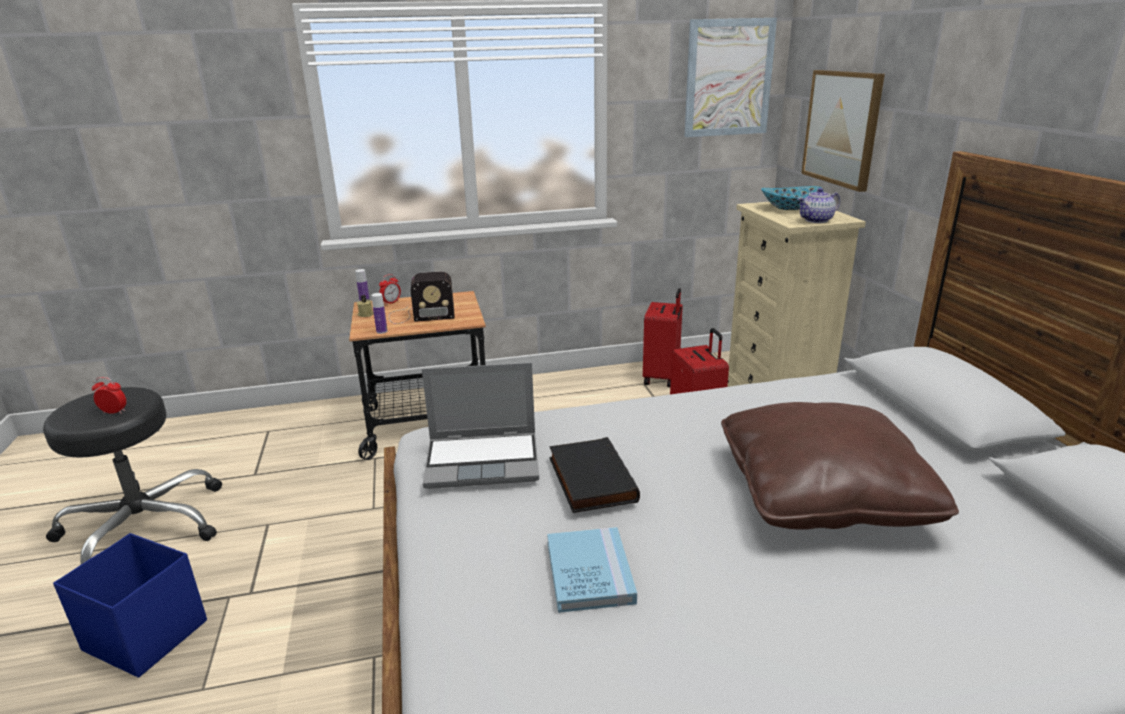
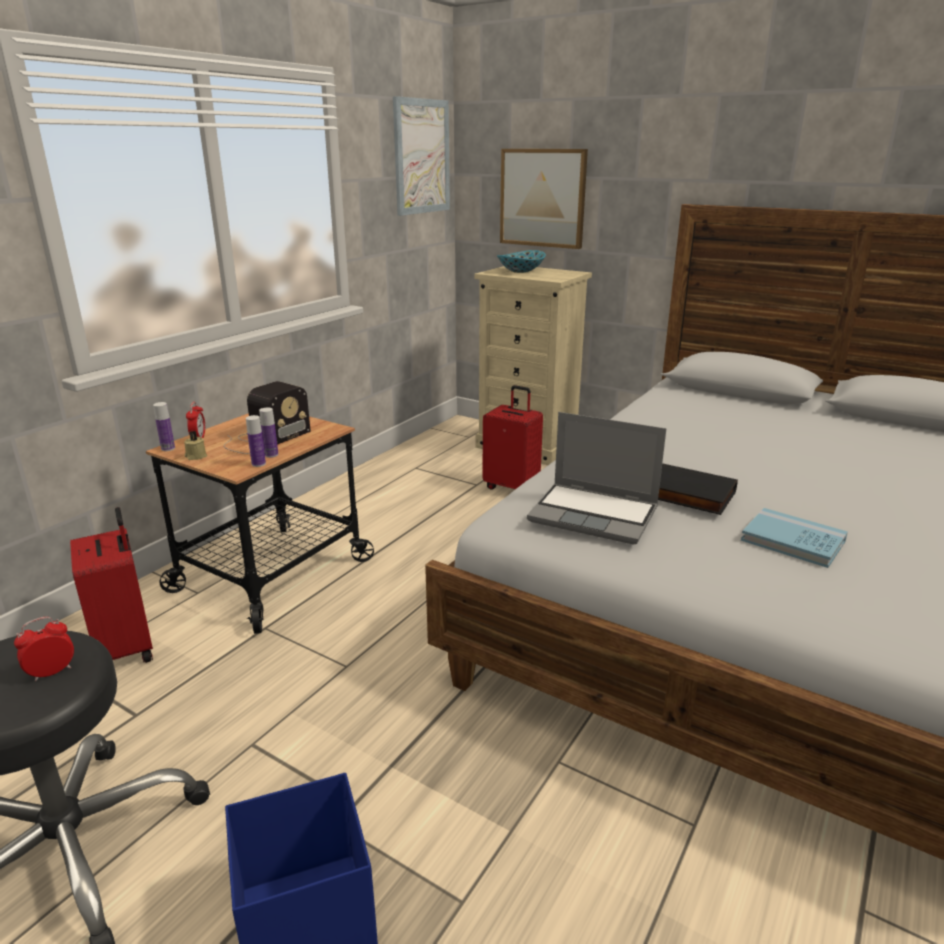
camera: 45 degrees left, 0 degrees up
(400, 327) = (271, 455): none -> bottle
(484, 461) = (595, 515): laptop -> laptop turned 75 degrees clockwise
(662, 377) = (422, 458): red suitcase -> red suitcase (127, 648)
(817, 220) = (563, 275): teapot -> none
(822, 493) = (789, 450): brown pillow -> none

